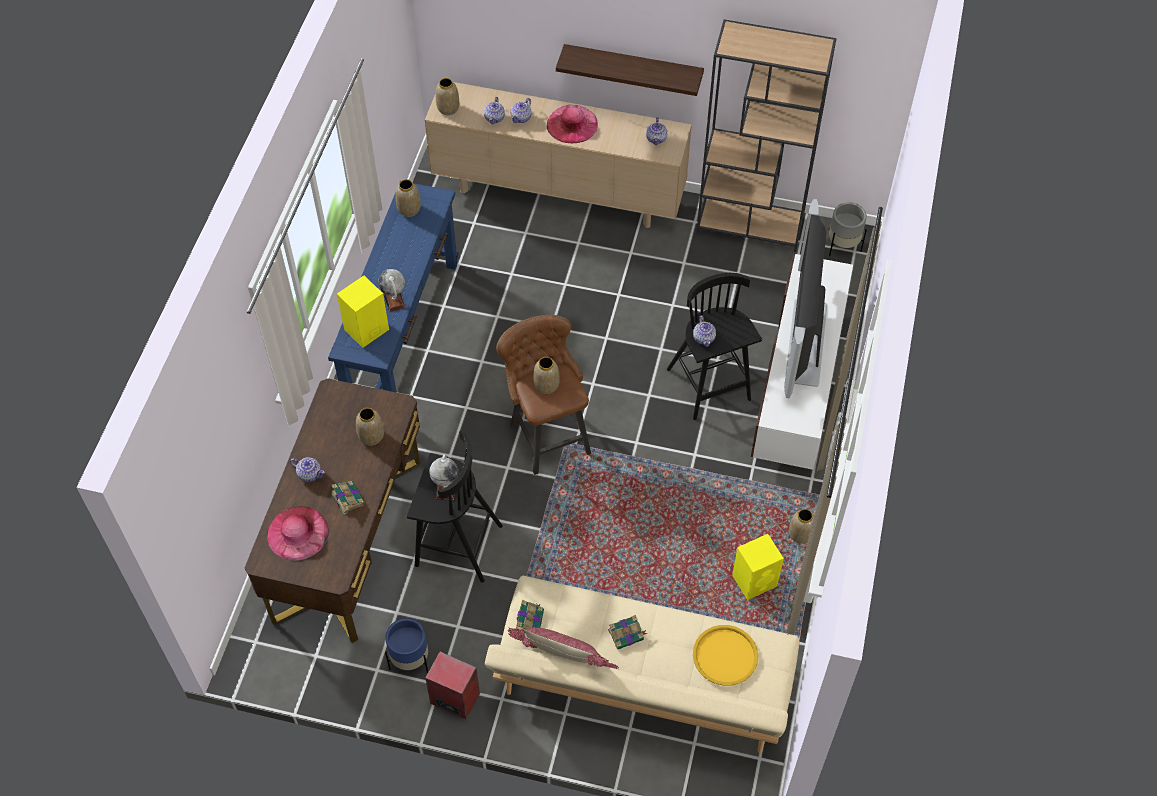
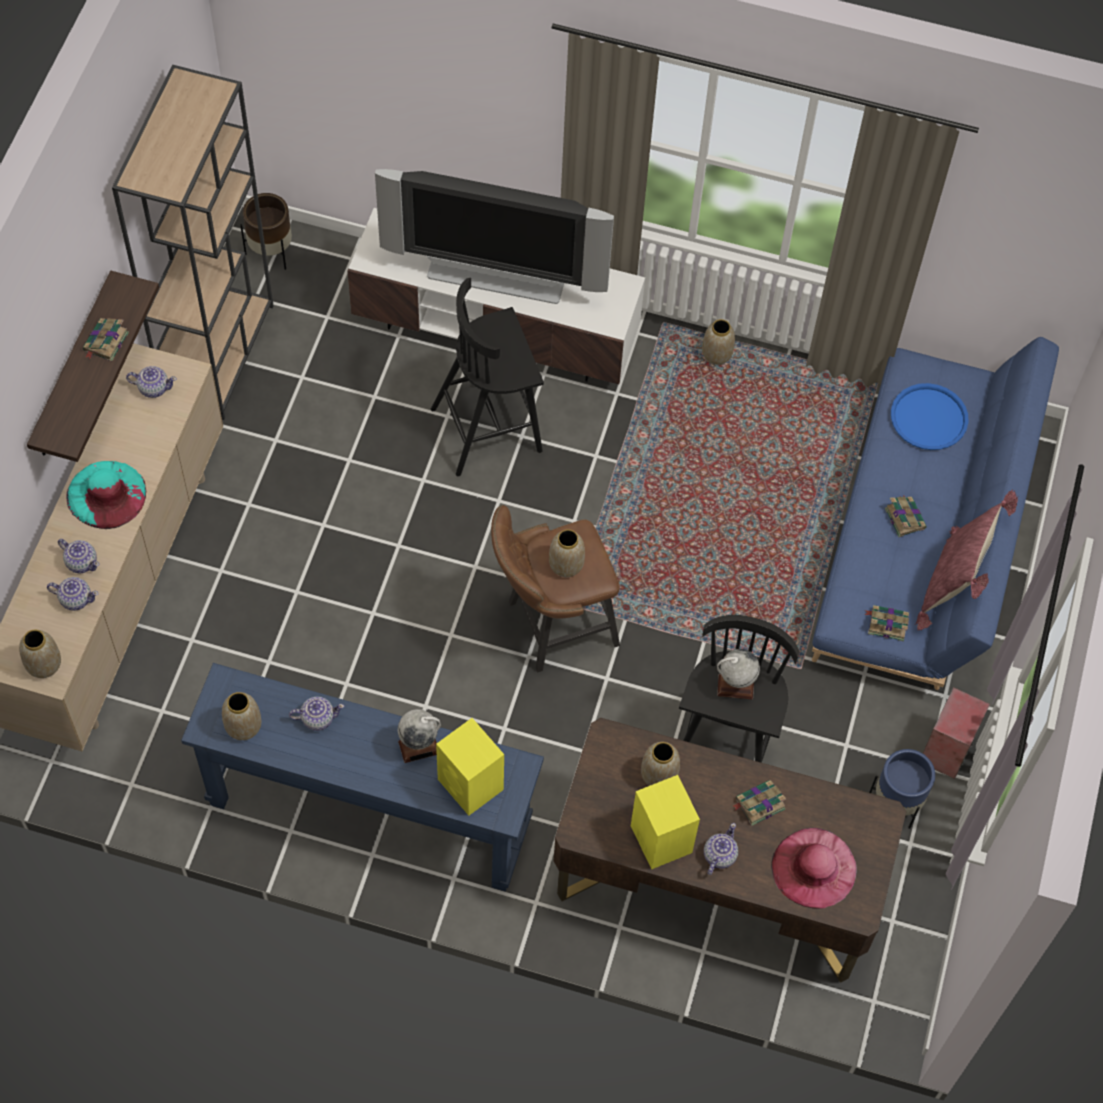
camera: 90 degrees left, 5 degrees up
(572, 124) = (106, 494): pink hat -> turquoise hat
(642, 684) = (920, 540): beige sofa -> blue sofa
(645, 71) = (105, 342): none -> book
(704, 338) = (507, 370): teapot -> teapot (317, 718)
(725, 656) = (929, 418): yellow tray -> blue tray
(755, 581) = (780, 408): yellow speaker -> yellow speaker (660, 837)
(843, 247) = (271, 252): grey planter -> brown planter

